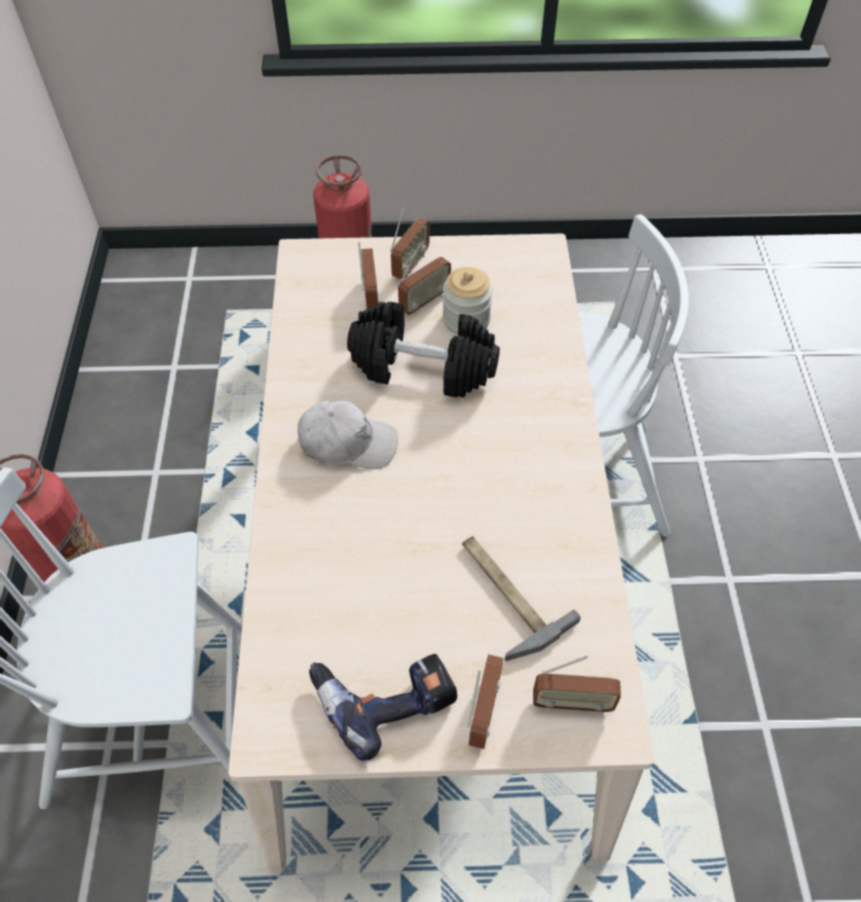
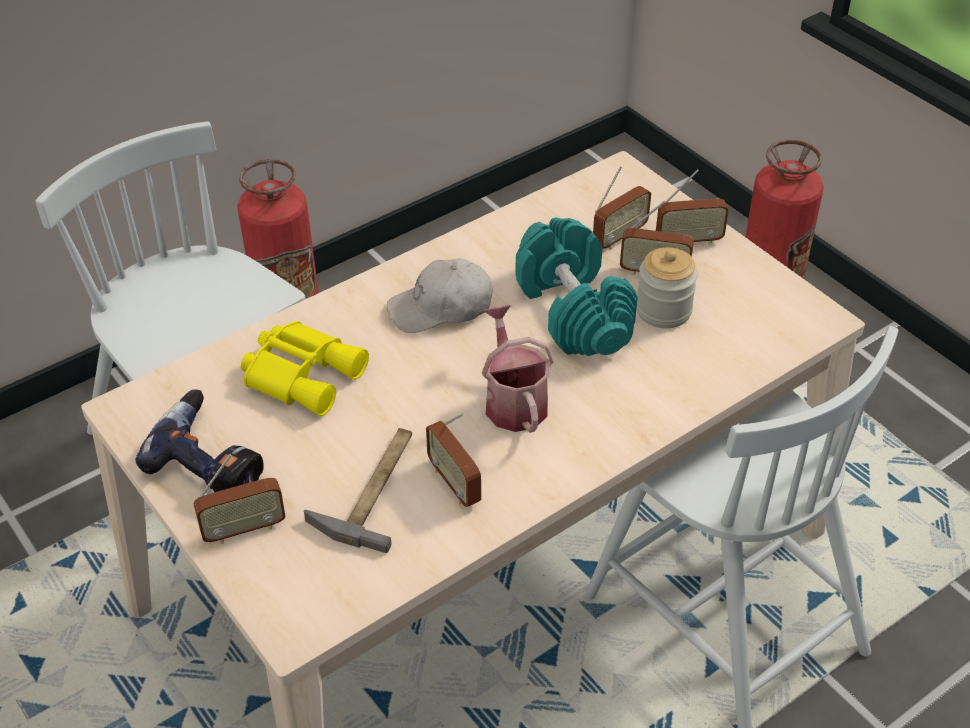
camera: 55 degrees right, 10 degrees down
(340, 576) = (303, 373): none -> yellow binoculars
(347, 443) = (441, 308): white cap -> white cap turned 105 degrees clockwise
(424, 367) = (574, 311): black dumbbell -> turquoise dumbbell
(483, 455) = (513, 400): none -> watering can
(572, 703) = (297, 587): radio -> radio (454, 483)

